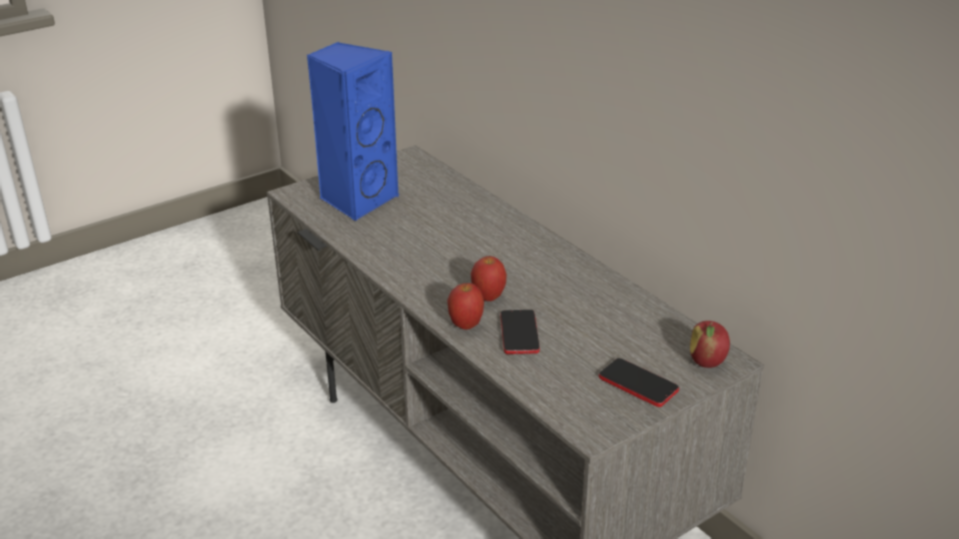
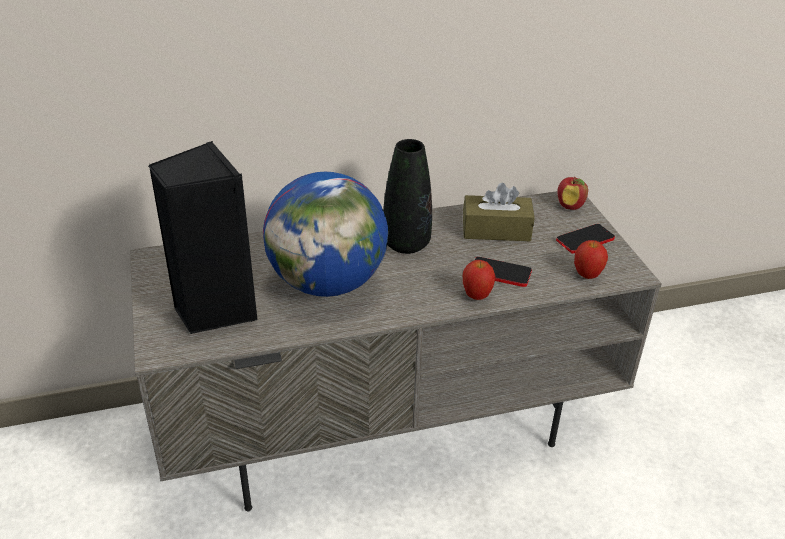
camera: 70 degrees left, 5 degrees up
(357, 200) = (214, 310): blue speaker -> black speaker
(430, 240) = (328, 283): none -> globe
(488, 297) = (441, 275): apple -> apple (587, 275)
(527, 267) = (406, 244): none -> black vase
(602, 316) = (496, 230): none -> brown tissue box

